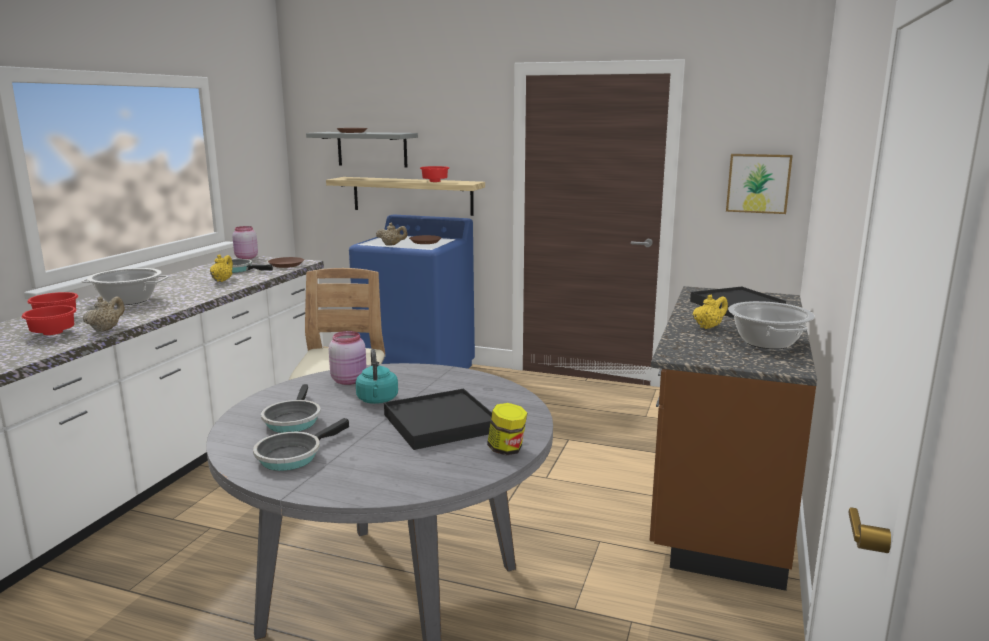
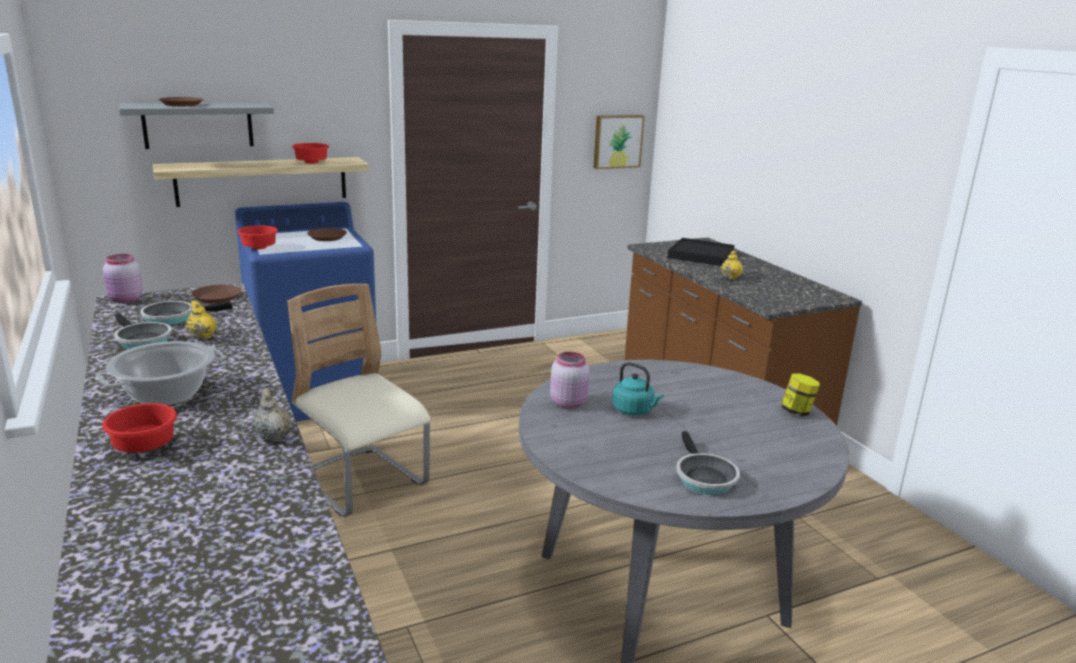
camera: 45 degrees left, 5 degrees up
(54, 333) = (221, 464): red bowl -> red bowl (260, 248)
(292, 420) = (625, 453): frying pan -> frying pan (141, 340)
(392, 245) = (303, 248): beige teapot -> none
(440, 423) = (718, 410): black tray -> none
(766, 342) = (784, 281): cooking pot -> none

